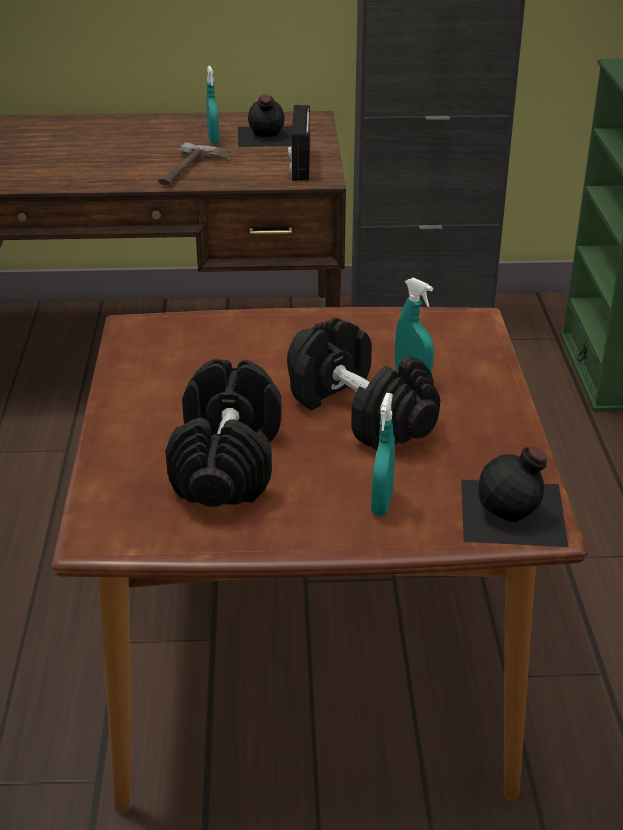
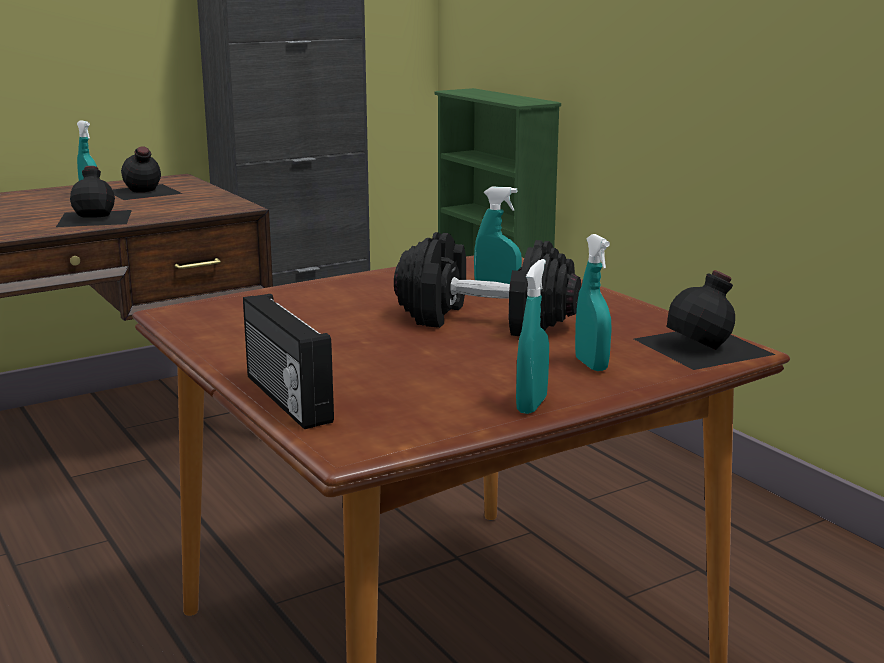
camera: 30 degrees left, 15 degrees down
(192, 171) = (96, 217): hammer -> black bottle
(227, 463) = (411, 372): black dumbbell -> none
(275, 538) = (531, 405): none -> turquoise spray bottle
(299, 164) = (202, 202): radio -> radio (285, 399)

